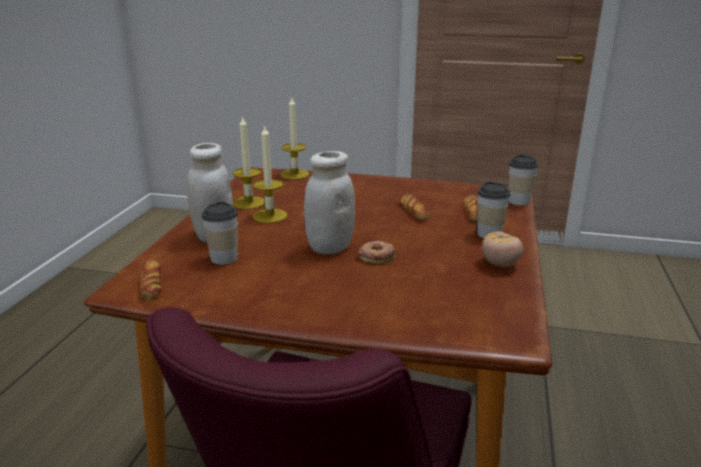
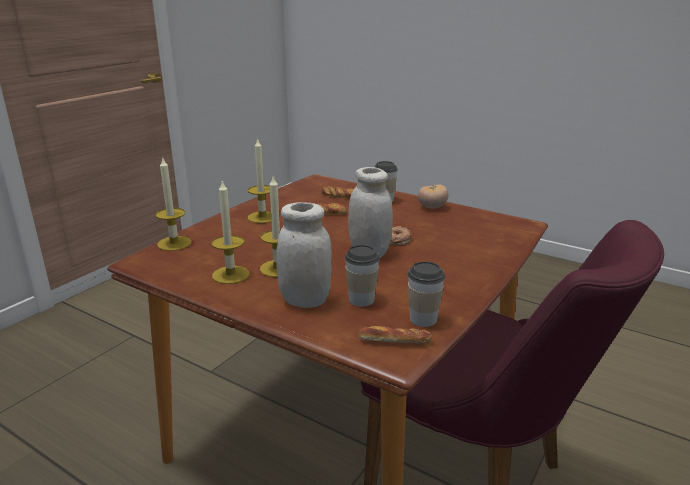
camera: 70 degrees left, 0 degrees up
(376, 190) = (262, 217): none -> candle
(518, 201) = (336, 181): cup -> cup (423, 319)

